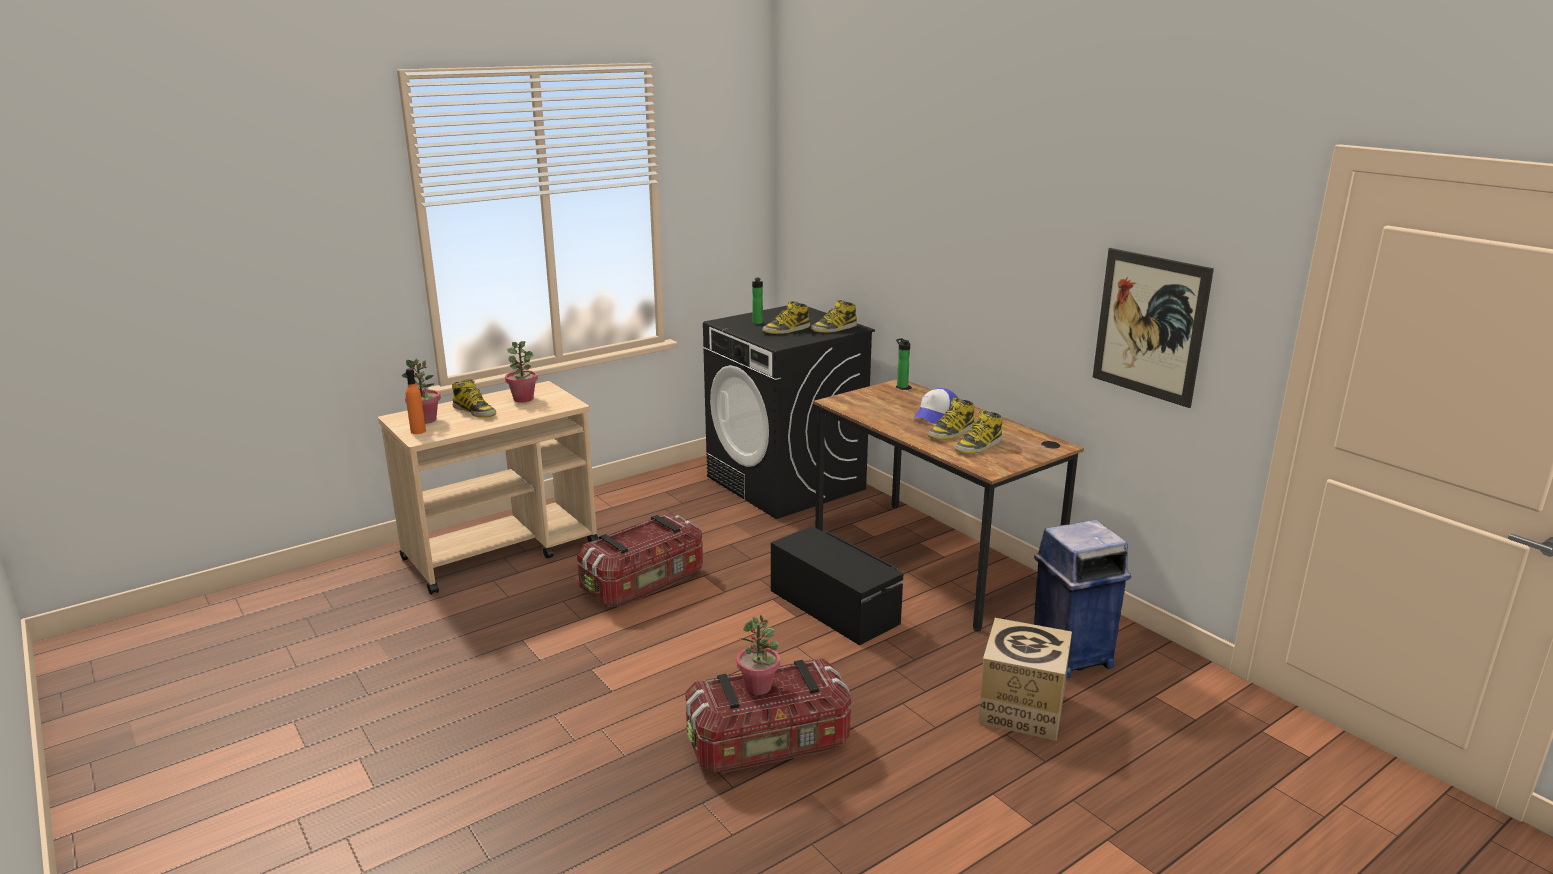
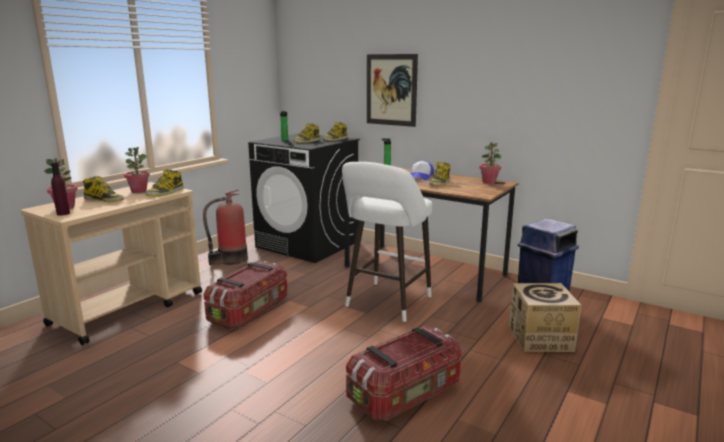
camera: 20 degrees left, 5 degrees down
(418, 431) = (63, 213): orange bottle -> purple bottle
(662, 494) = (230, 260): none -> fire extinguisher
(758, 687) = (399, 350): potted plant -> potted plant (489, 182)
(835, 606) = (386, 303): black storage box -> white stool
(978, 446) = (462, 186): boot -> boot (165, 192)
(1149, 326) = (558, 100): picture -> picture (391, 90)

